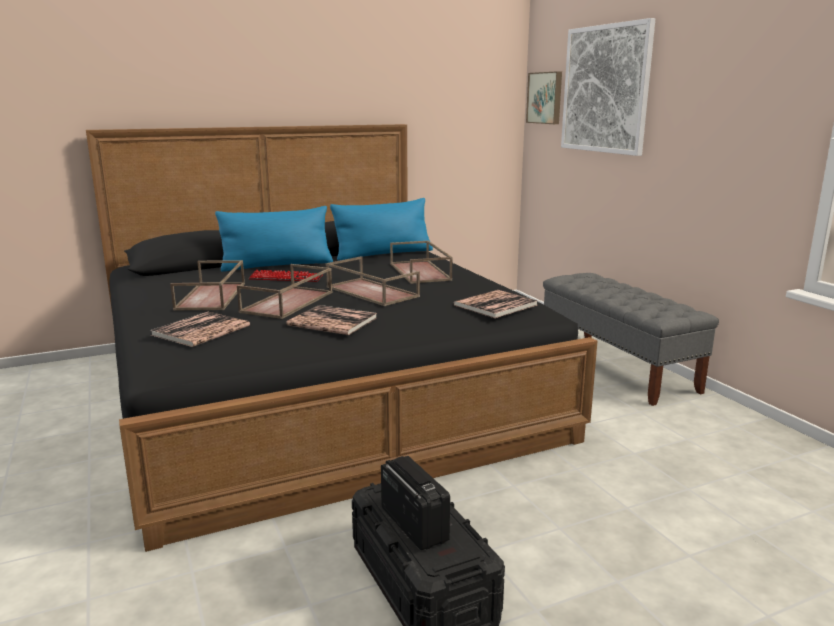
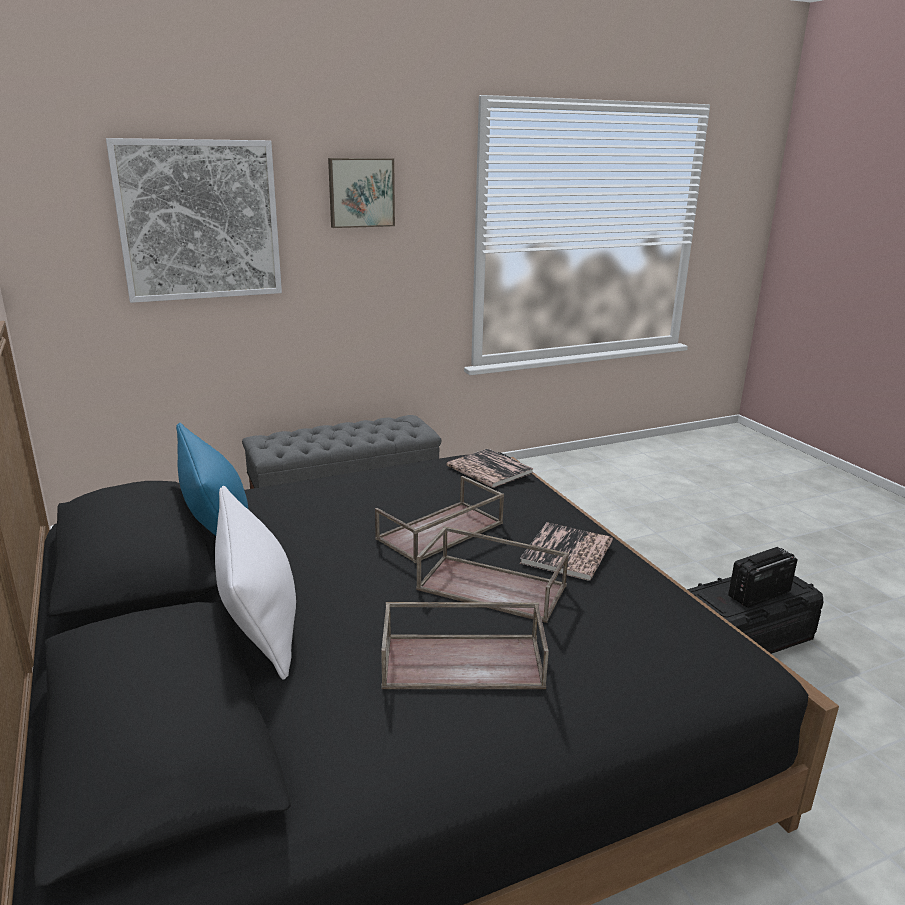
camera: 90 degrees left, 5 degrees up
(201, 330) = (629, 643): book -> none
(277, 265) = (259, 618): blue pillow -> white pillow
(286, 278) = (355, 600): keyboard -> none
(421, 272) = (344, 500): brown tray -> none
(545, 98) = (59, 236): picture -> picture (361, 192)

